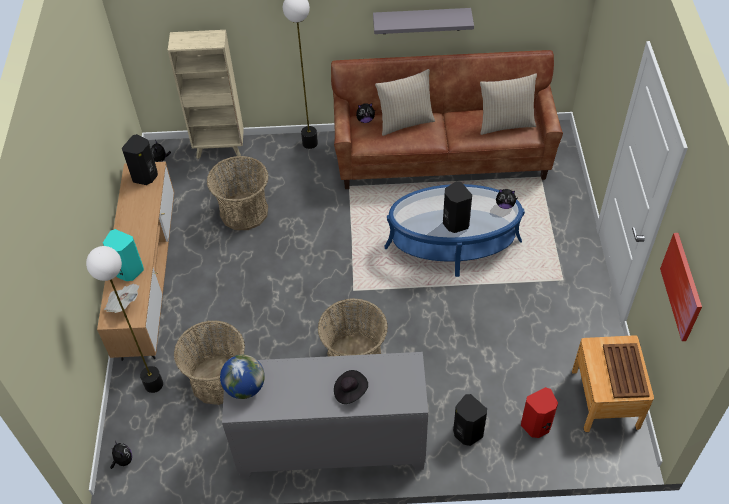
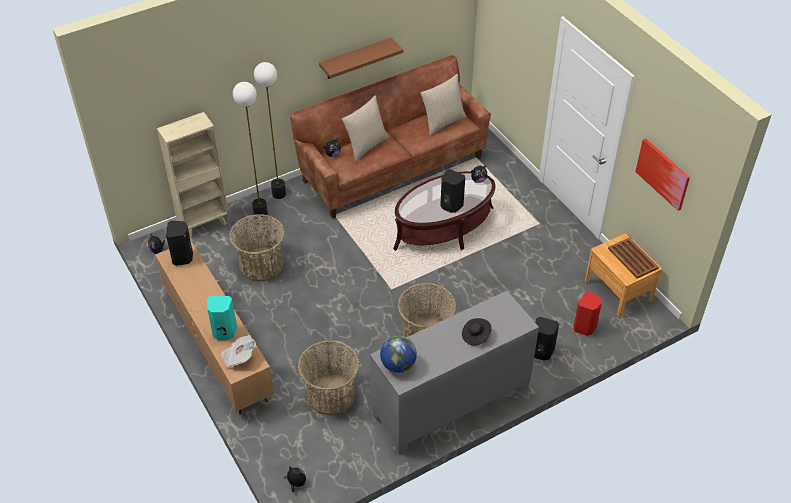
camera: 30 degrees left, 5 degrees down
(154, 384) = (280, 419): floor lamp -> floor lamp (260, 213)
(421, 21) = (355, 59): grey shelf -> brown shelf
(453, 244) = (444, 228): blue coffee table -> brown coffee table

